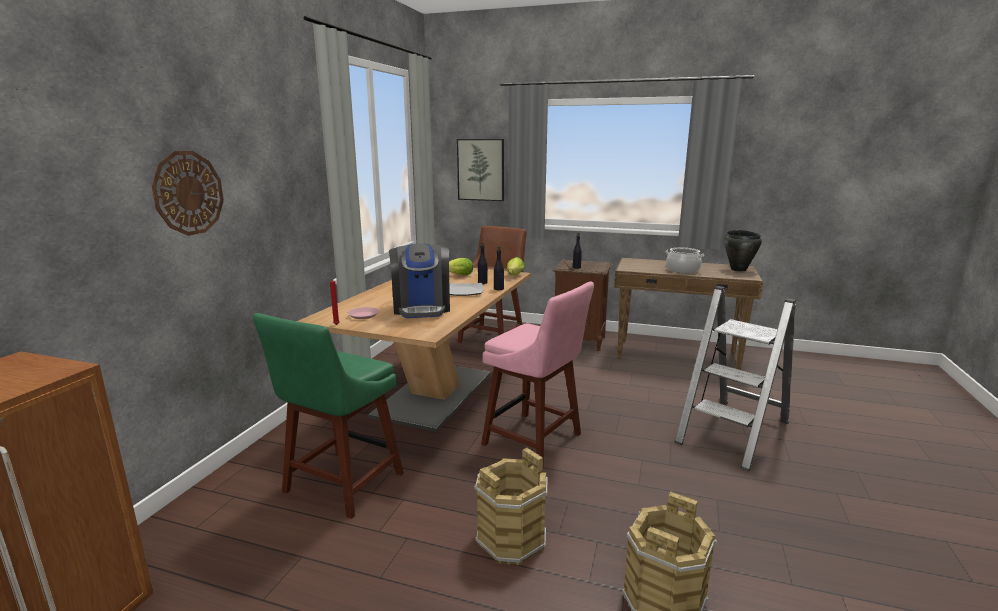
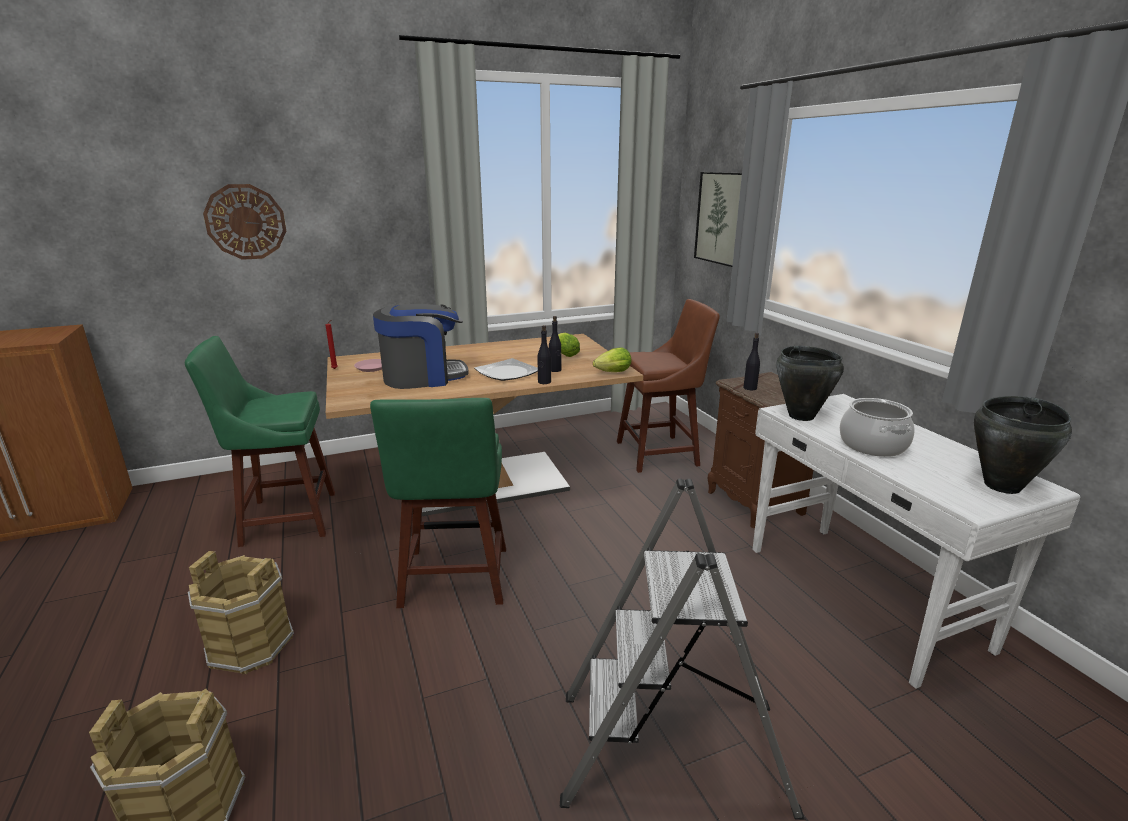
camera: 50 degrees right, 5 degrees up
(422, 308) = (423, 377): coffee machine -> coffee machine turned 150 degrees counterclockwise
(536, 441) = (453, 581): pink chair -> green chair
(637, 268) = (801, 416): none -> black cooking pot
(677, 355) = (863, 597): brown console table -> white console table

